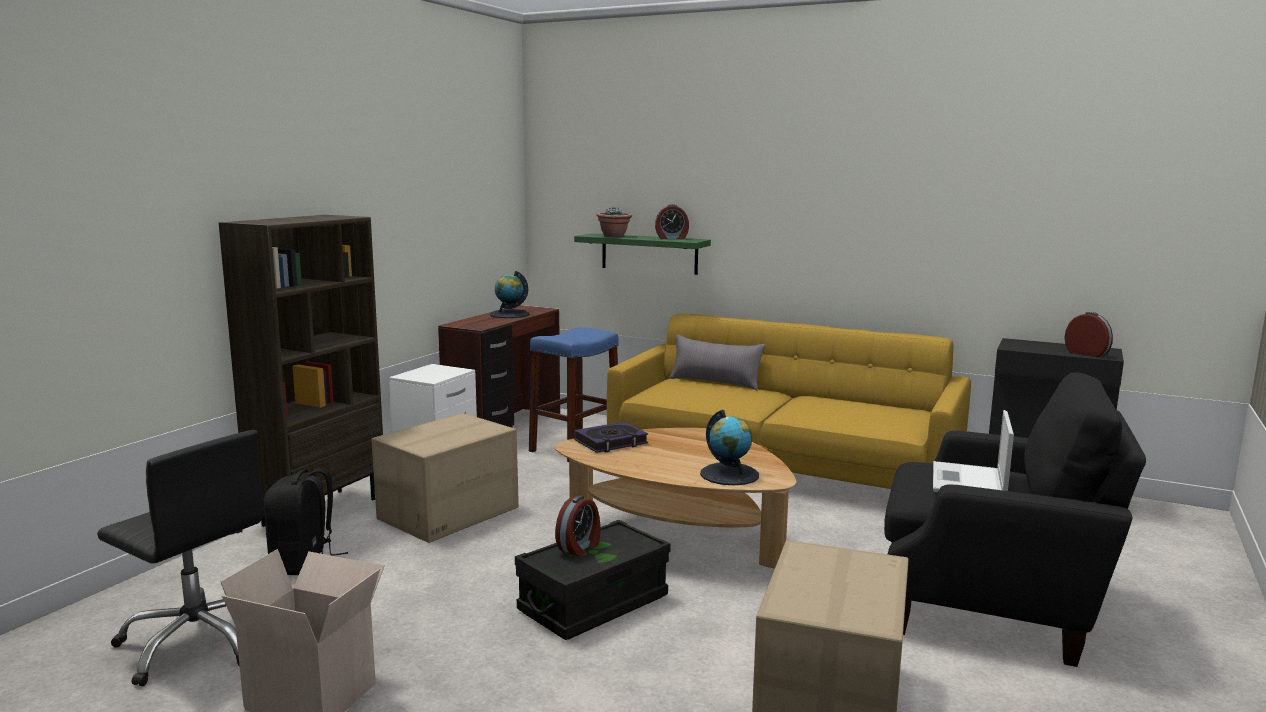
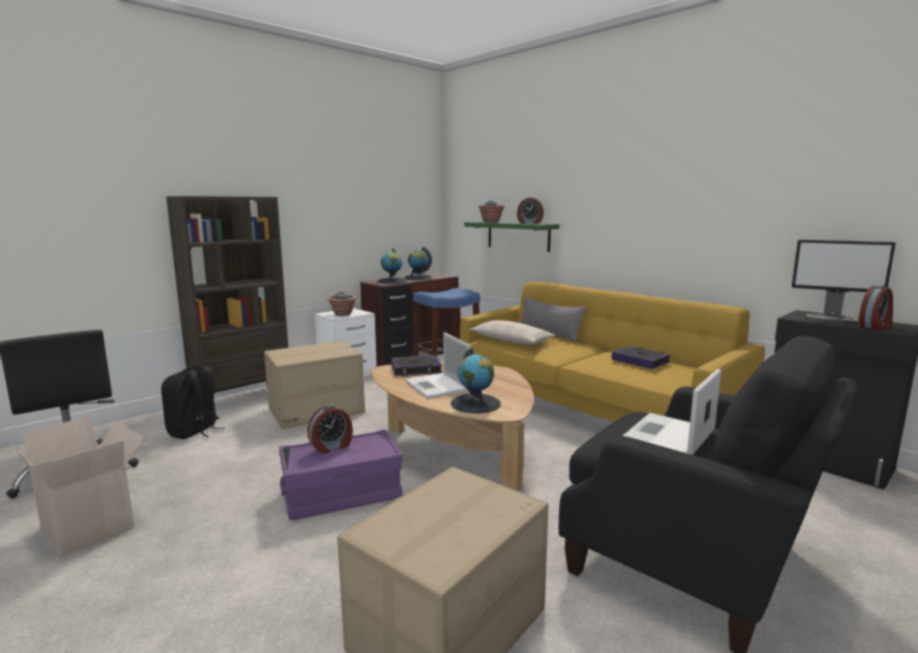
camera: 20 degrees right, 0 degrees up
(434, 375) = (343, 314): none -> potted plant
(483, 322) = (392, 281): none -> globe
(594, 604) = (342, 494): black storage box -> purple storage box
(663, 459) = (438, 386): none -> laptop
(680, 394) = (511, 341): none -> beige pillow
(850, 406) = (640, 361): none -> book
(1042, 345) = (832, 317): none -> monitor
(1087, 353) = (875, 327): alarm clock -> alarm clock turned 75 degrees clockwise

